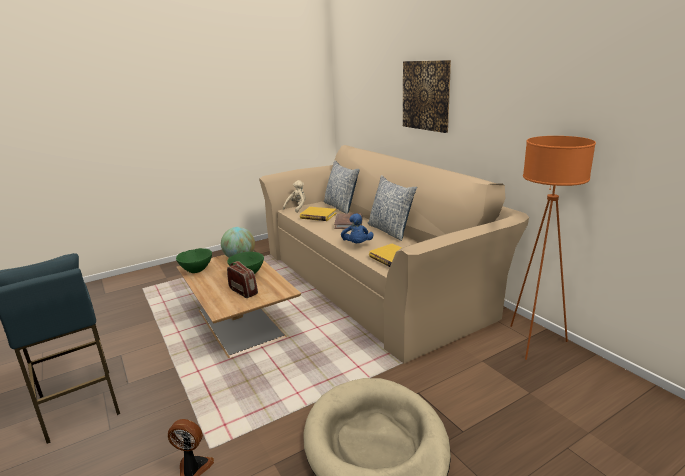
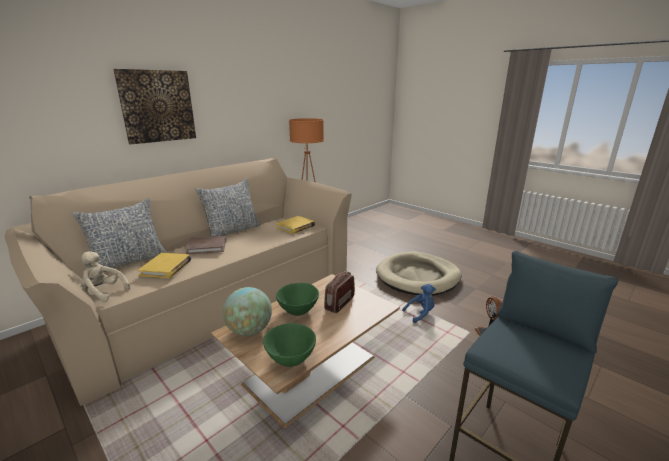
camera: 105 degrees left, 0 degrees up
(357, 244) = (267, 240): blue plush toy -> blue plush toy (420, 314)

